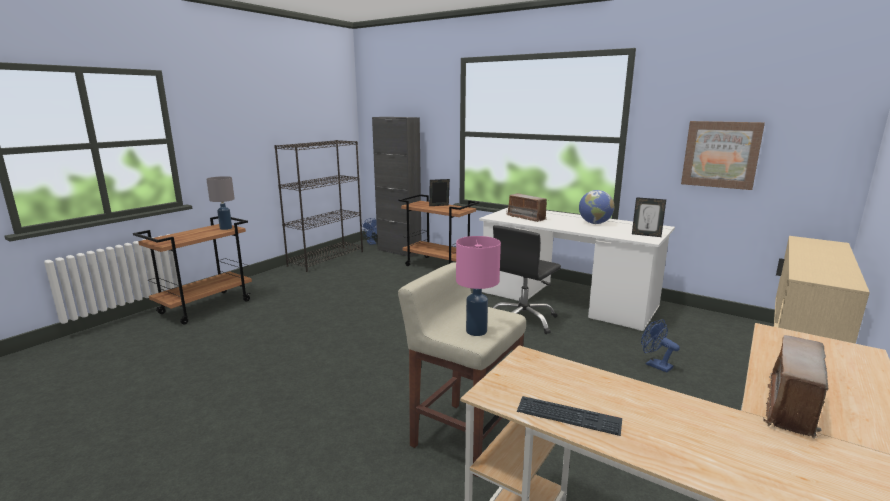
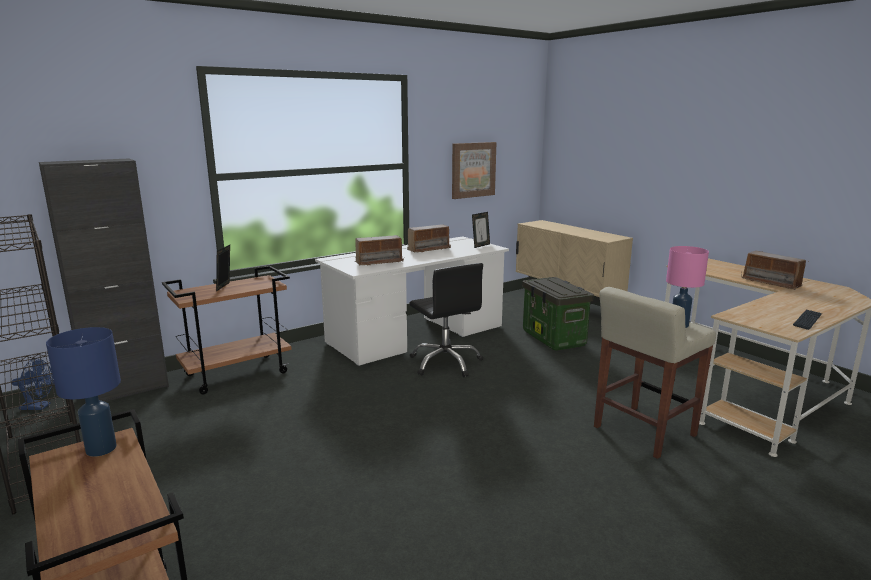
camera: 70 degrees left, 0 degrees up
(225, 228) = (102, 449): grey table lamp -> blue table lamp
(594, 223) = (428, 249): globe -> radio
(654, 365) = (554, 338): blue fan -> storage box

